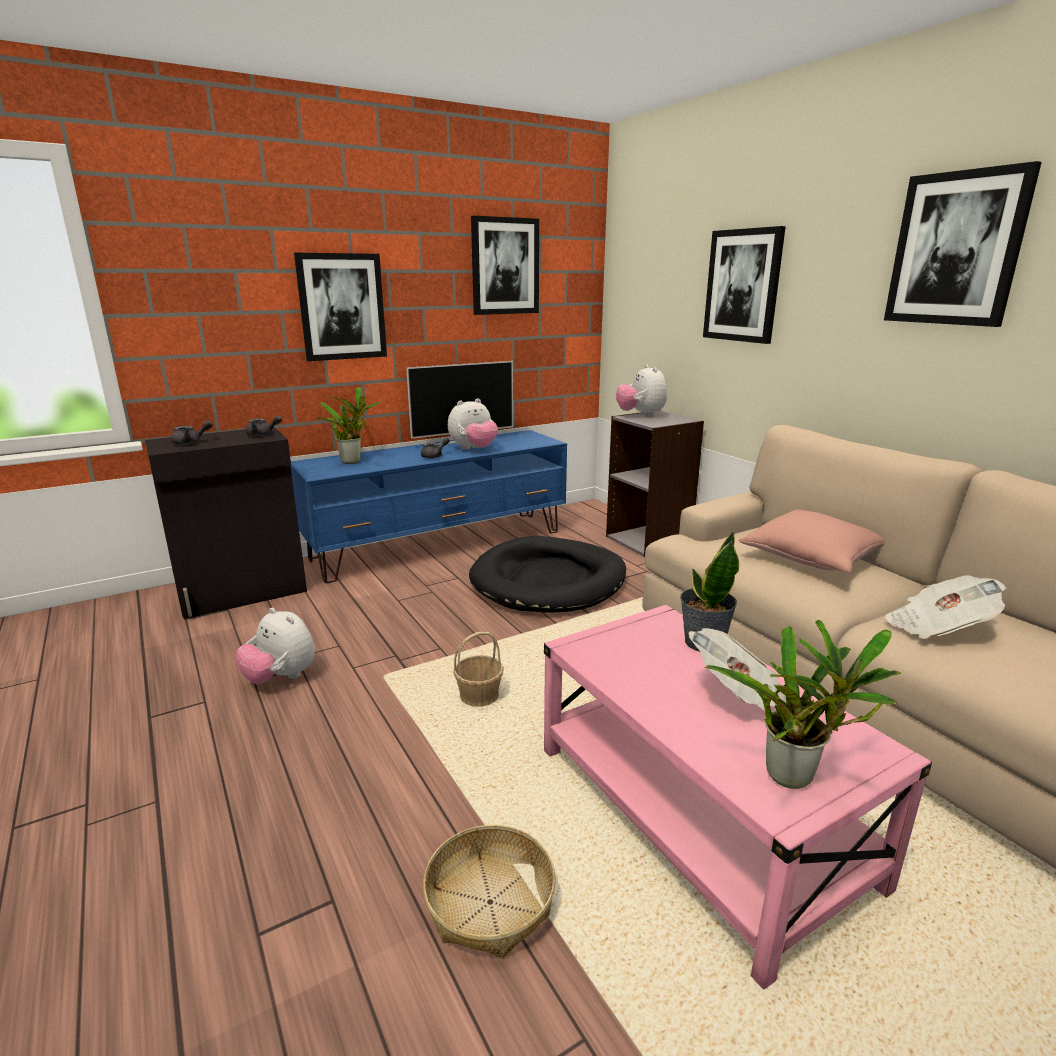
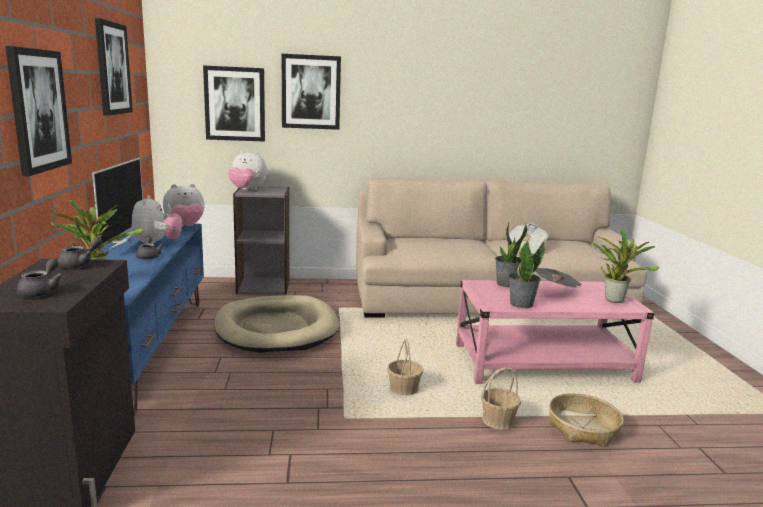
camera: 65 degrees left, 5 degrees down
(280, 677) = (298, 466): plush toy -> plush toy (186, 227)
(453, 795) = (498, 420): none -> basket
(549, 581) = (276, 329): black dog bed -> beige dog bed
(617, 669) = (521, 304): none -> potted plant
(814, 558) = (445, 243): pink pillow -> none
(956, 249) = (445, 78): picture -> picture (235, 104)

